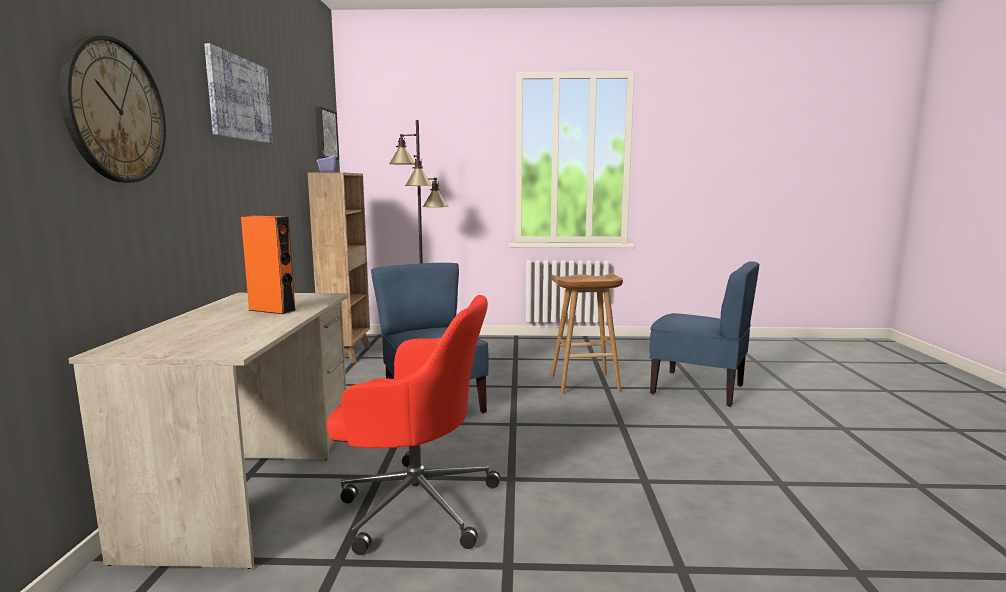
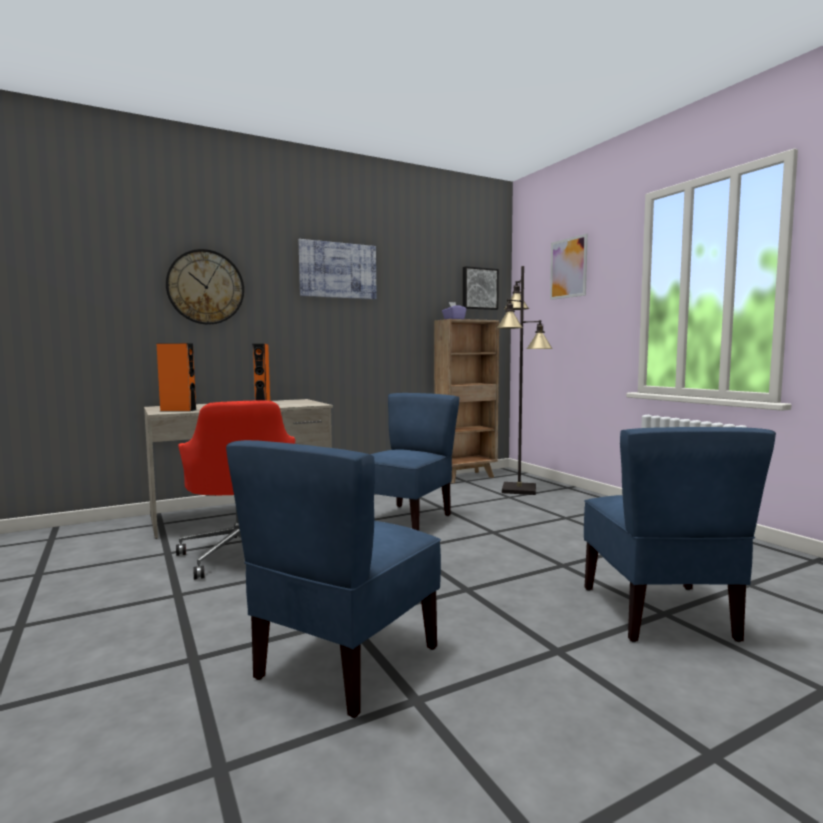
camera: 60 degrees right, 5 degrees down
(229, 343) = (178, 410): none -> orange speaker
(427, 124) = (568, 268): none -> picture
(583, 384) = (552, 554): brown stool -> none
(719, 496) = (345, 662): none -> blue chair

